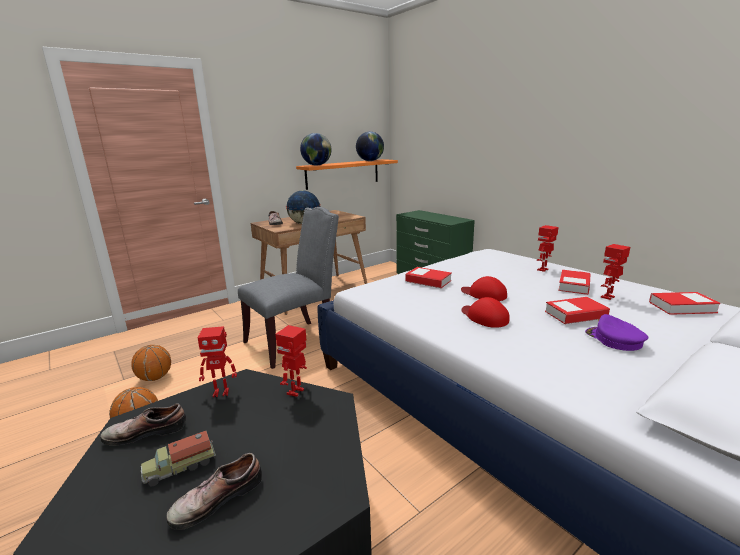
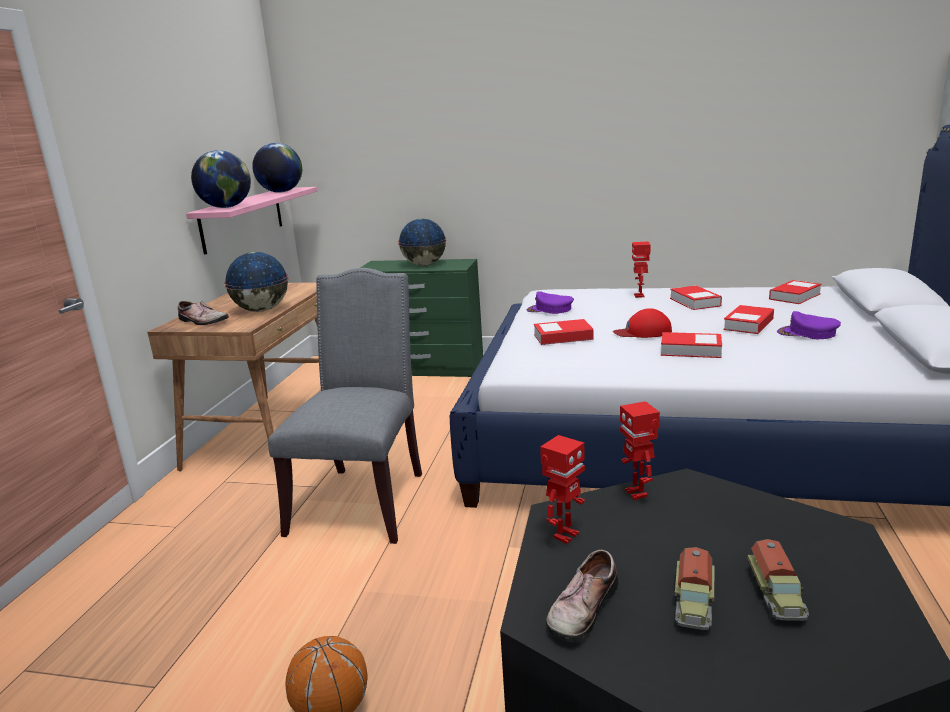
camera: 40 degrees left, 0 degrees up
(155, 378) = (218, 651): basketball -> none
(216, 497) = (776, 595): shoe -> toy truck
(343, 174) = (242, 219): orange shelf -> pink shelf
(437, 217) = (424, 265): none -> globe
(463, 262) = (550, 309): none -> purple cap
(484, 317) = (690, 350): red cap -> book
(608, 297) = (738, 304): toy robot -> none

